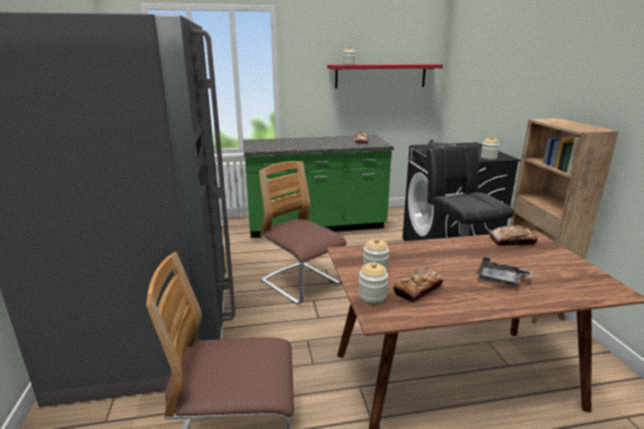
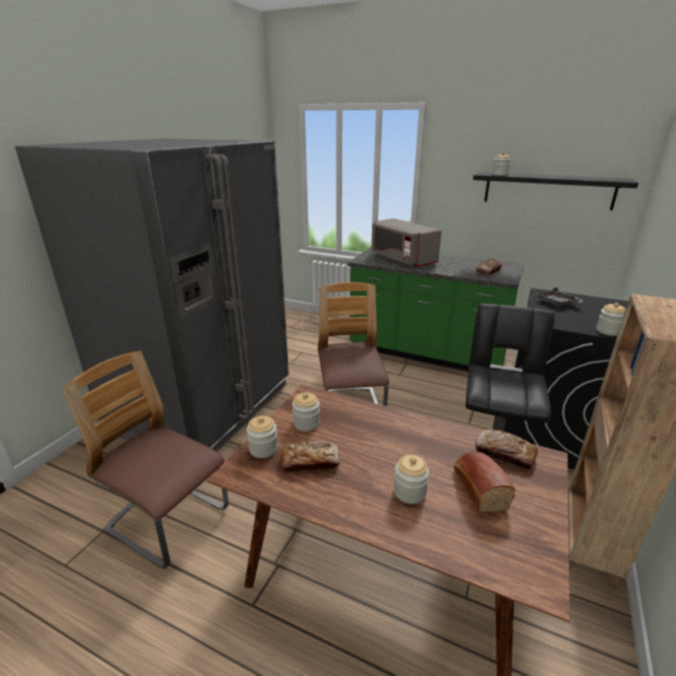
camera: 35 degrees right, 5 degrees up
(286, 144) = (402, 259): none -> grey microwave
(380, 75) = (548, 190): red shelf -> black shelf
(500, 279) = (409, 492): grey tray -> jar
(527, 262) = (478, 487): none -> bread

